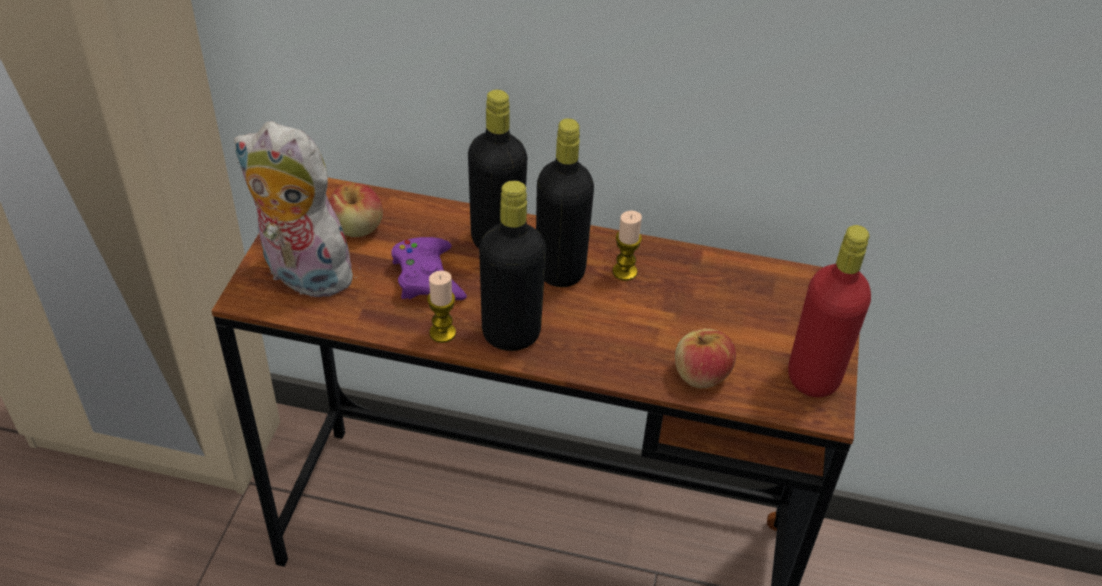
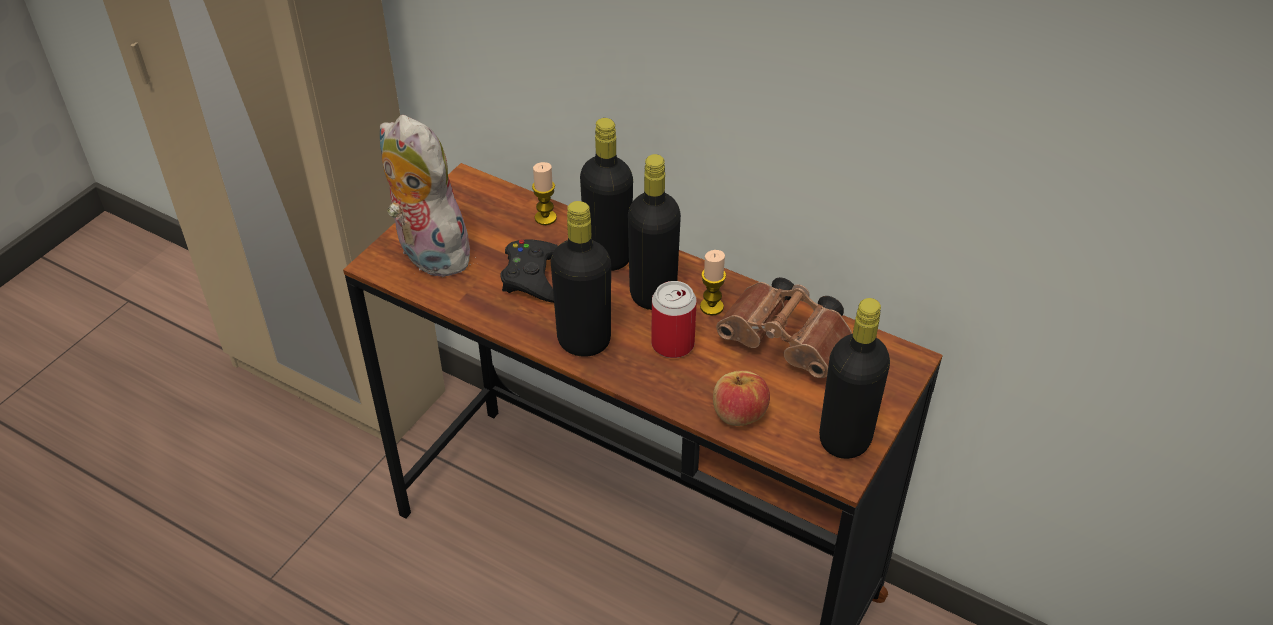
camera: 20 degrees right, 0 degrees up
(357, 227) = (491, 221): apple -> none
(427, 277) = (533, 276): purple game controller -> black game controller
(442, 333) = (525, 328): candle -> candle (545, 218)
(603, 318) = (672, 344): none -> can
(716, 293) = (788, 343): none -> brown binoculars
(813, 377) = (845, 439): red bottle -> black bottle

